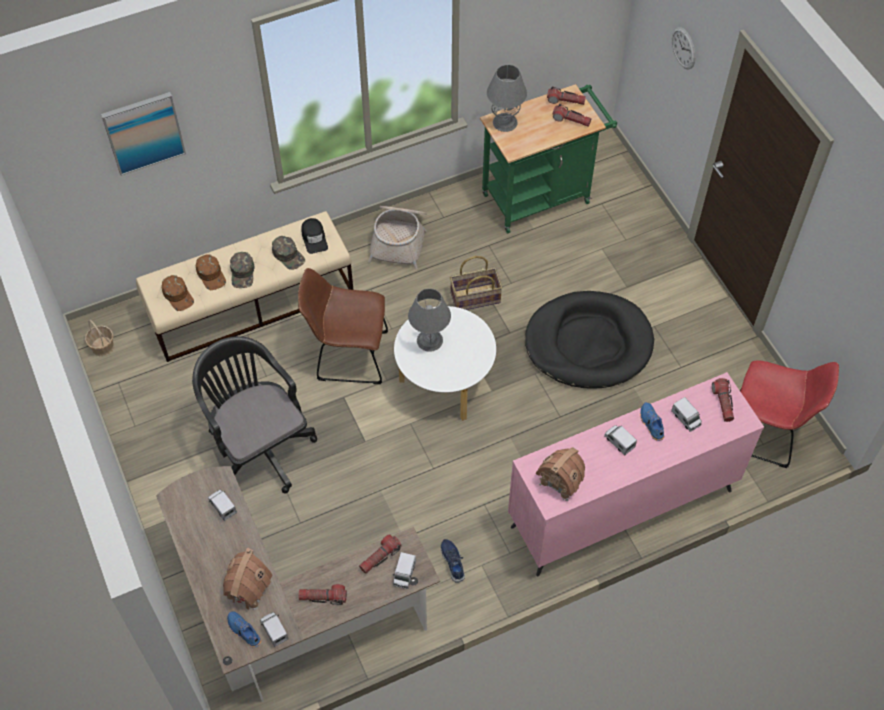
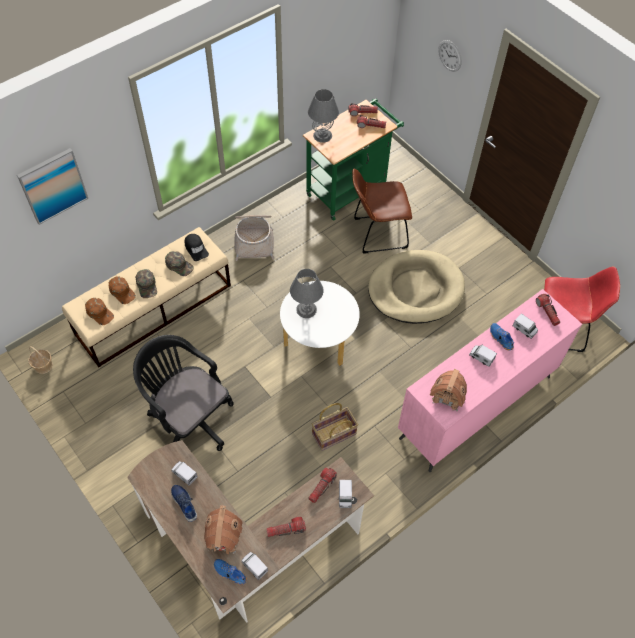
camera: 15 degrees left, 0 degrees up
(348, 355) = (239, 334): brown chair -> brown chair (377, 233)
(453, 561) = (363, 475): blue shoe -> blue shoe (184, 503)
(475, 298) = (323, 272): basket -> basket (334, 434)
(588, 343) = (415, 289): black dog bed -> beige dog bed

